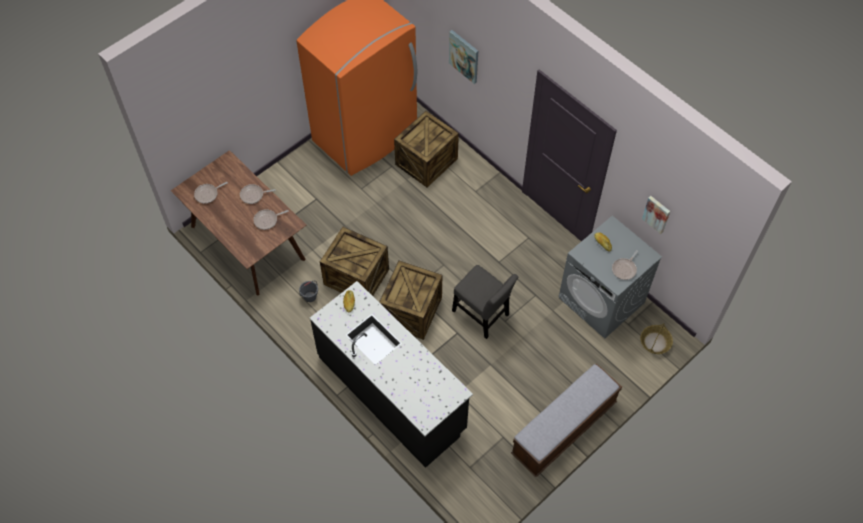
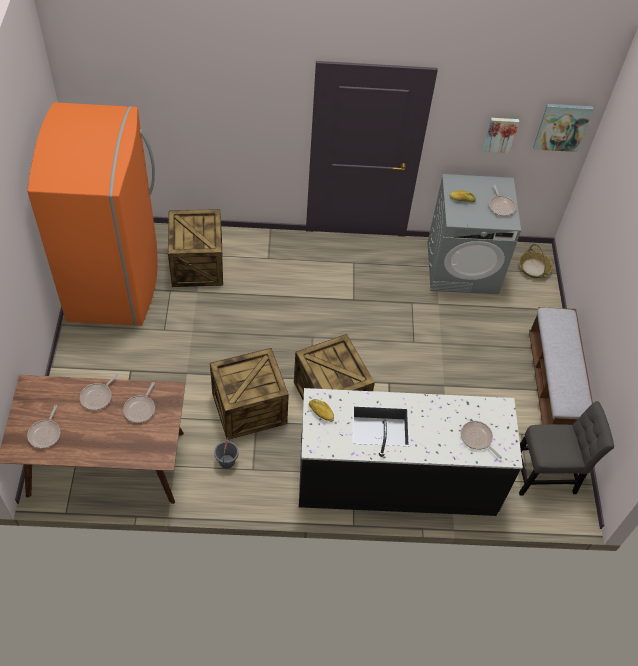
camera: 50 degrees left, 5 degrees down
(419, 396) = (477, 439): none -> frying pan
(464, 56) = (198, 114): picture -> picture (562, 127)
(482, 315) = (391, 352): grey chair -> grey chair (547, 475)

